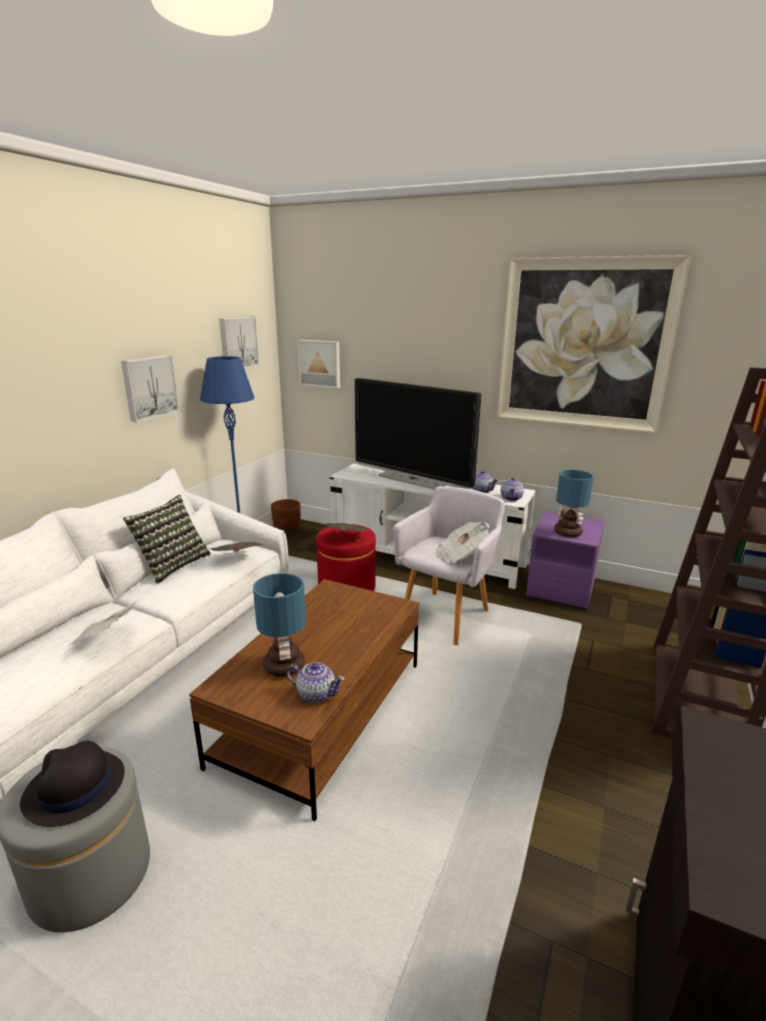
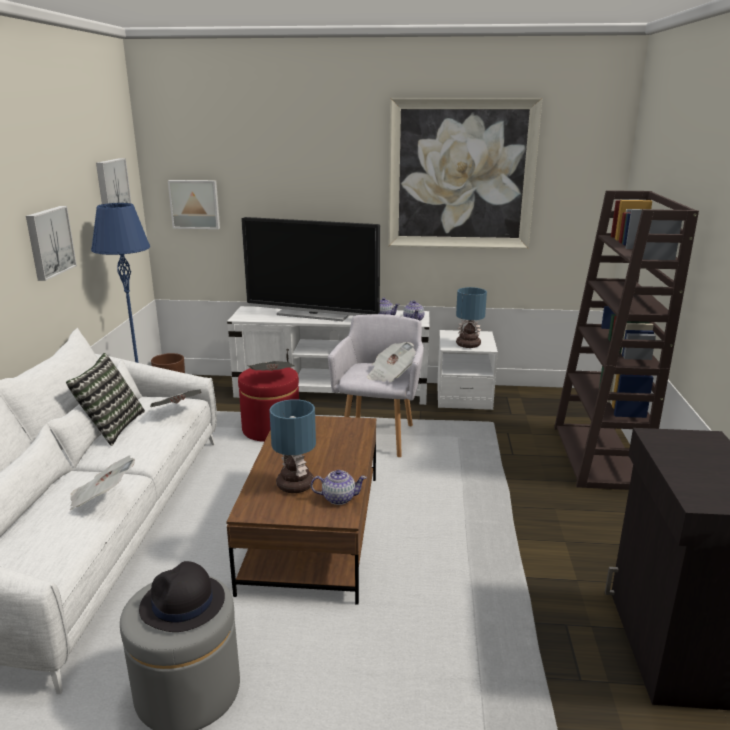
camera: 20 degrees left, 0 degrees up
(561, 588) = (463, 397): purple nightstand -> white nightstand

